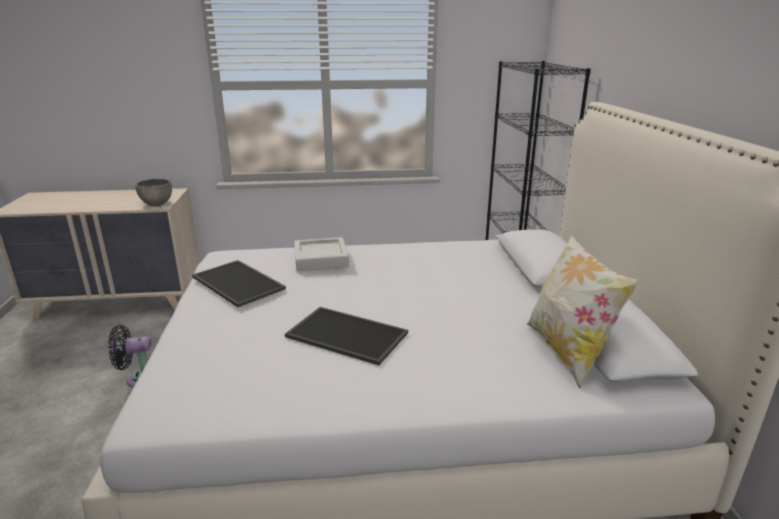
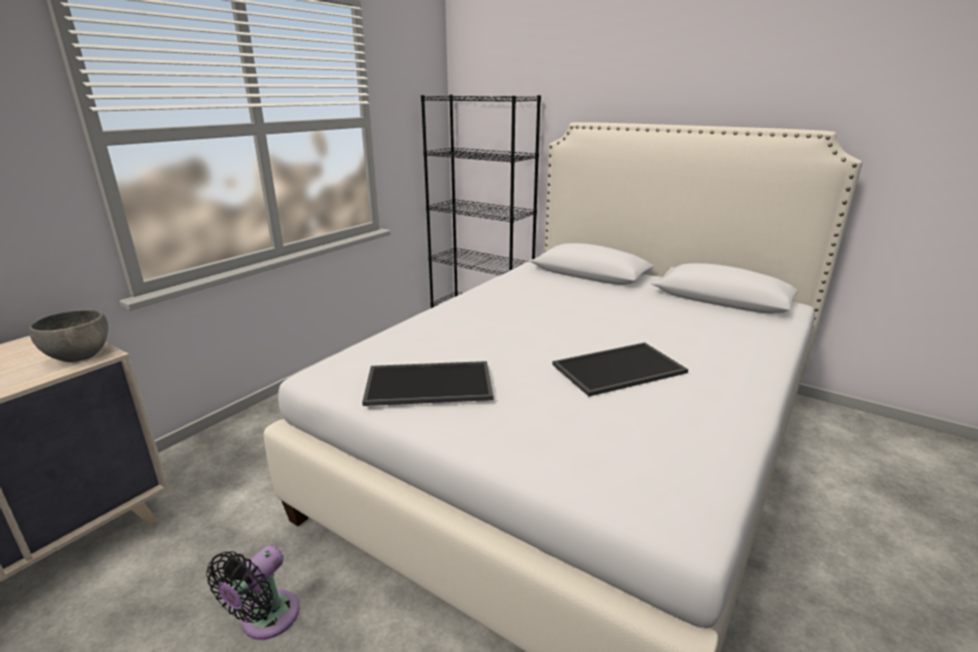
camera: 50 degrees left, 0 degrees up
(321, 259) = (442, 330): grey tray -> none
(567, 352) = (726, 311): pillow -> none

